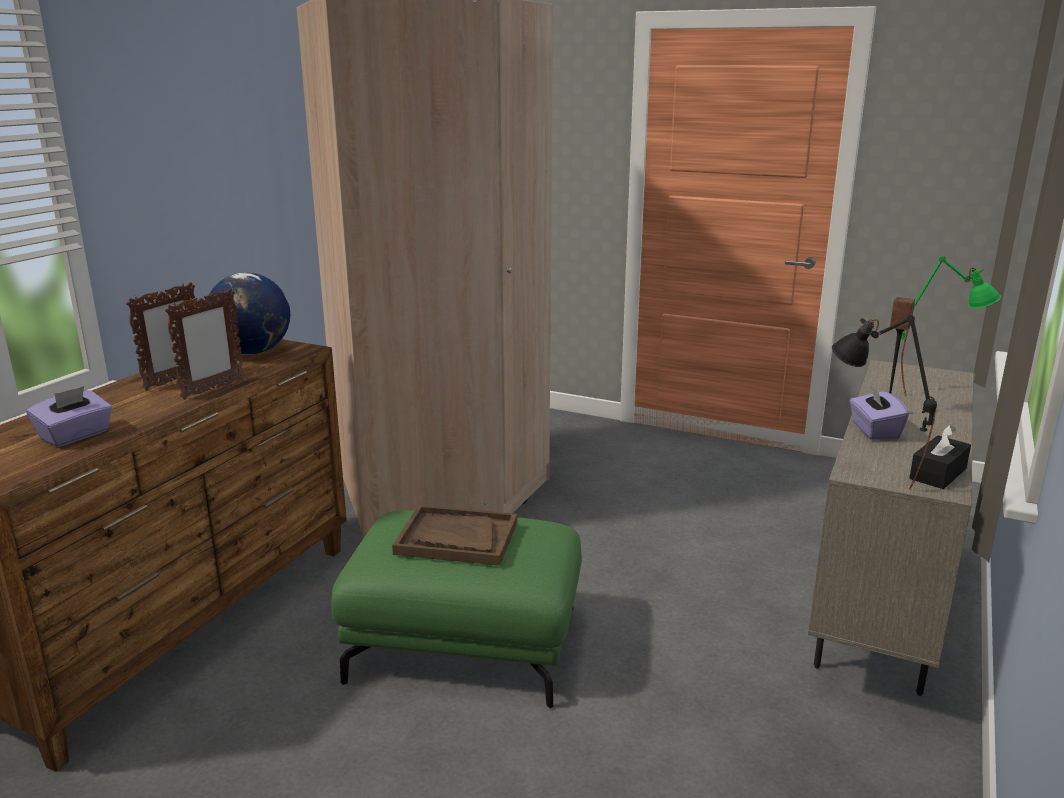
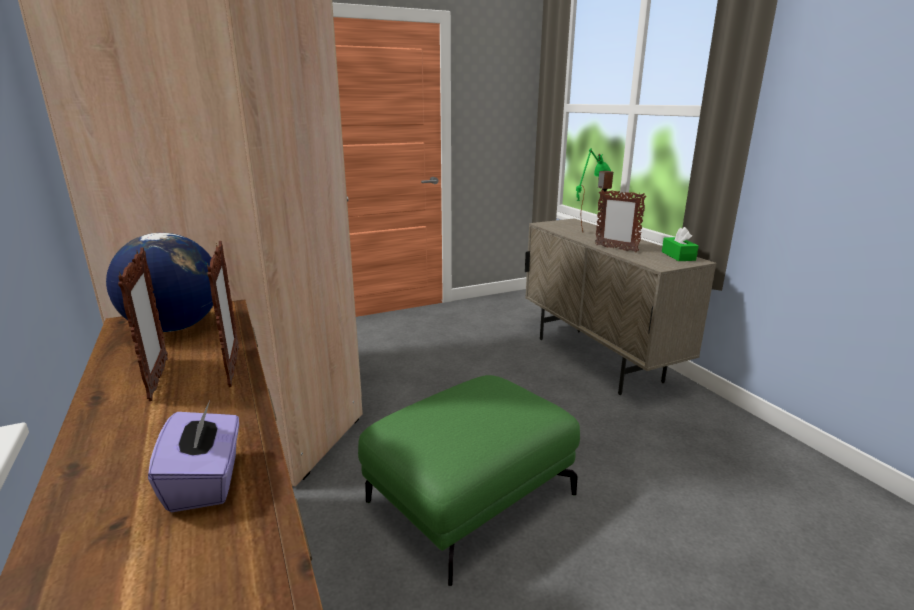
camera: 50 degrees left, 0 degrees up
(456, 538) = (468, 412): brown tray -> none
(867, 478) = (669, 266): black table lamp -> none
(874, 431) = (616, 248): purple tissue box -> picture frame
(938, 474) = (678, 256): black tissue box -> green tissue box

